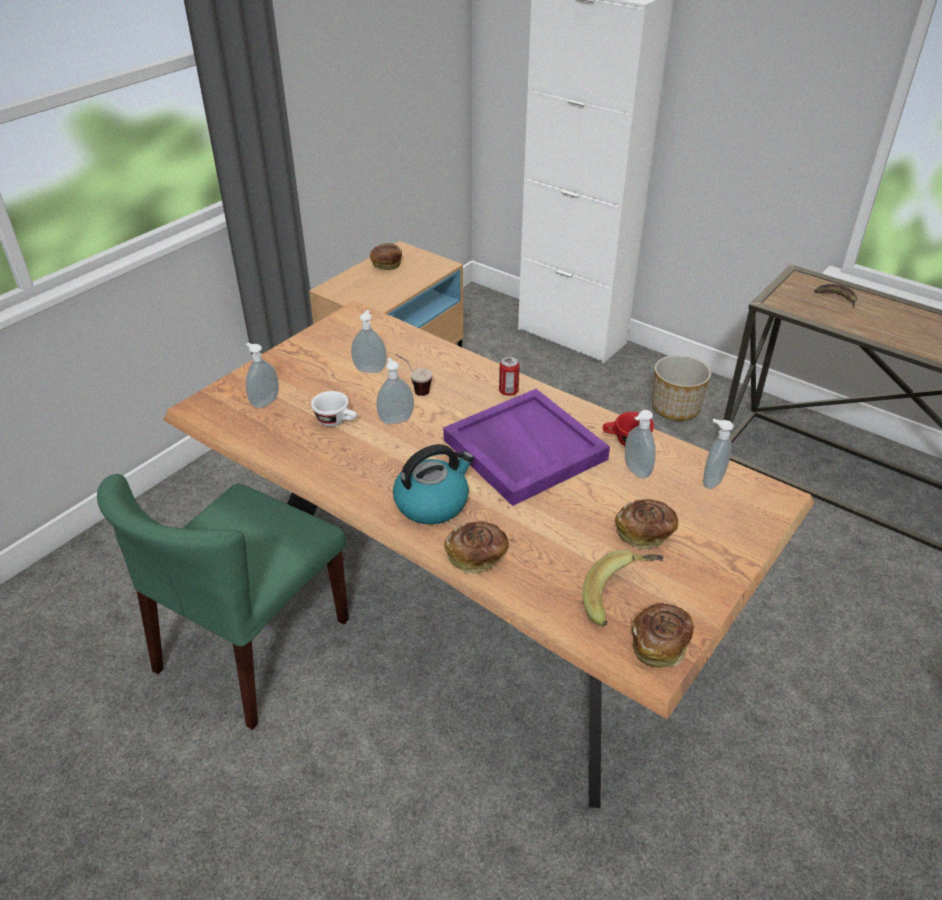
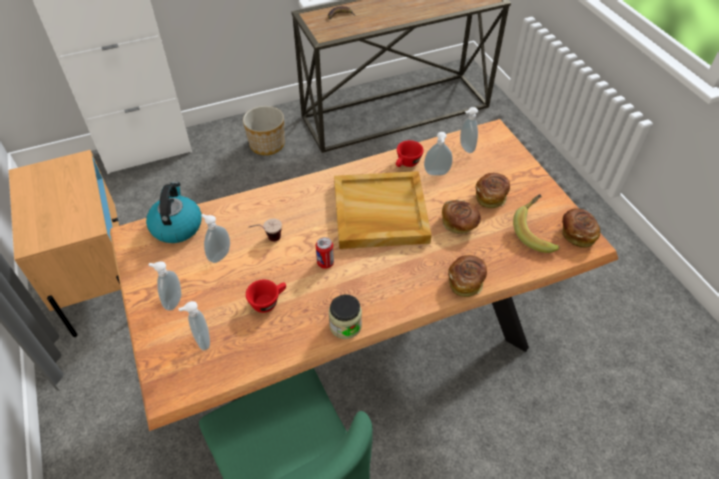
camera: 60 degrees left, 10 degrees up
(337, 421) = (268, 301): white cup -> red cup
(343, 483) = (345, 325): none -> jar
(386, 264) = (36, 193): bread -> bread (459, 224)
(395, 419) = (294, 265): soap dispenser -> soap dispenser (172, 301)
(432, 503) = (400, 282): kettle -> kettle (177, 226)
(508, 391) = (313, 192): can -> can (325, 263)
(523, 449) = (379, 213): purple tray -> beige tray

